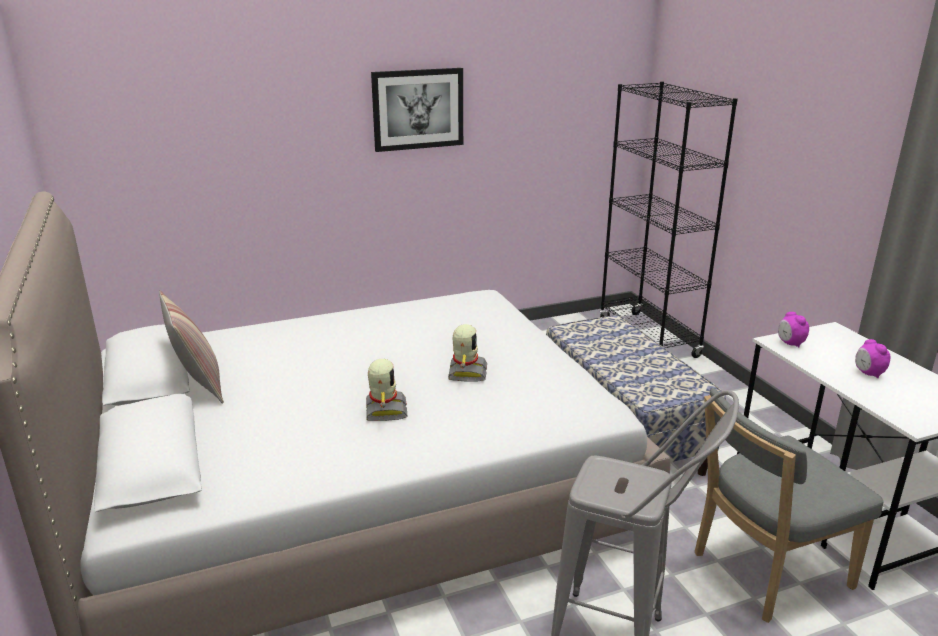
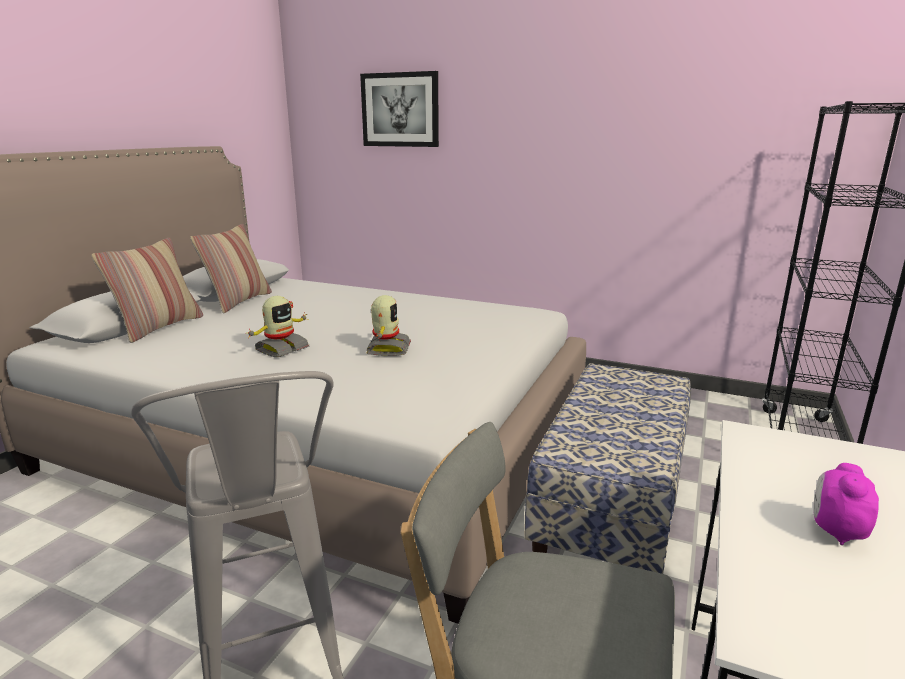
camera: 45 degrees right, 5 degrees down
(199, 446) = (159, 327): none -> pillow
(418, 109) = (570, 129): picture -> picture (400, 110)
(466, 372) = (387, 349): toy robot -> toy robot turned 45 degrees counterclockwise
(790, 343) = (769, 445): alarm clock -> none

